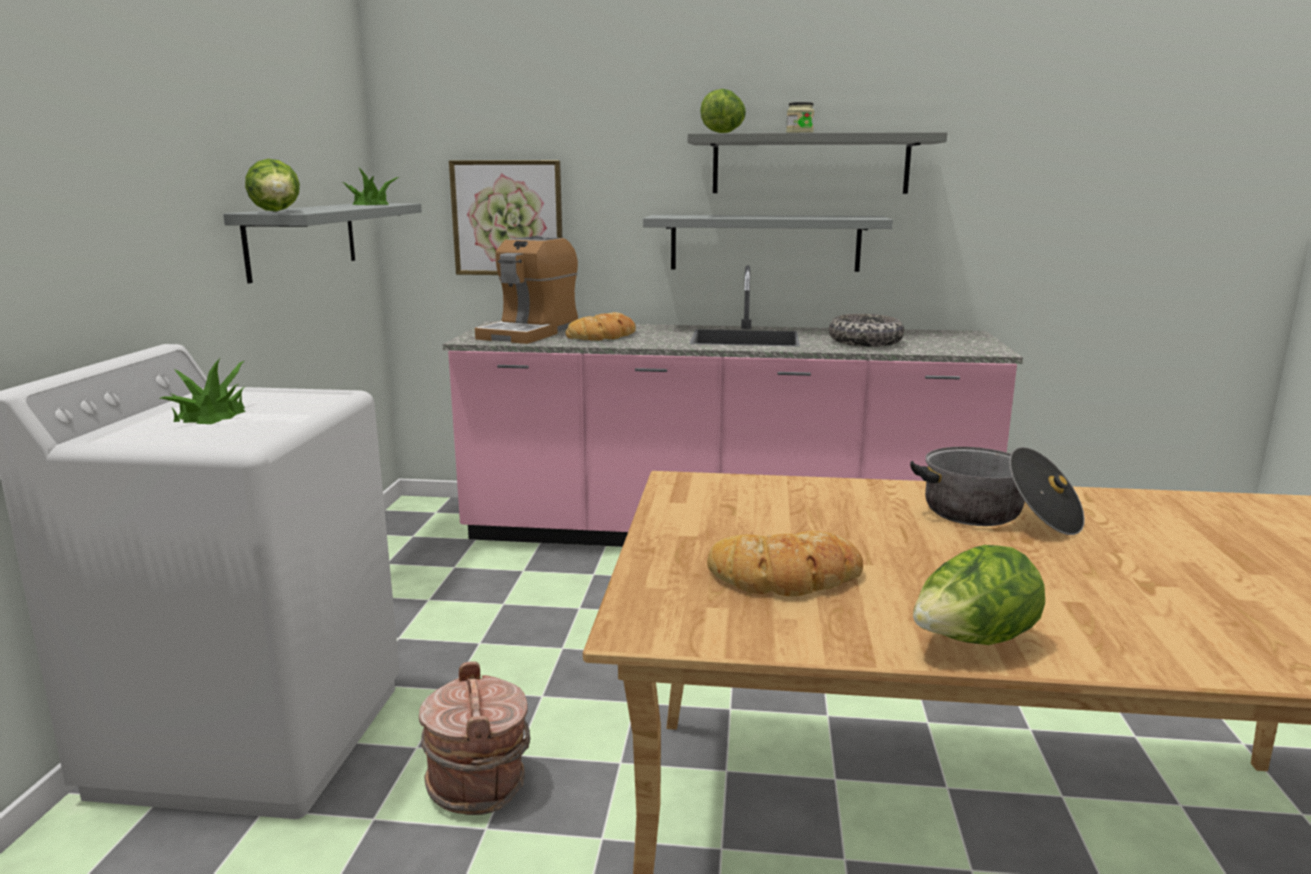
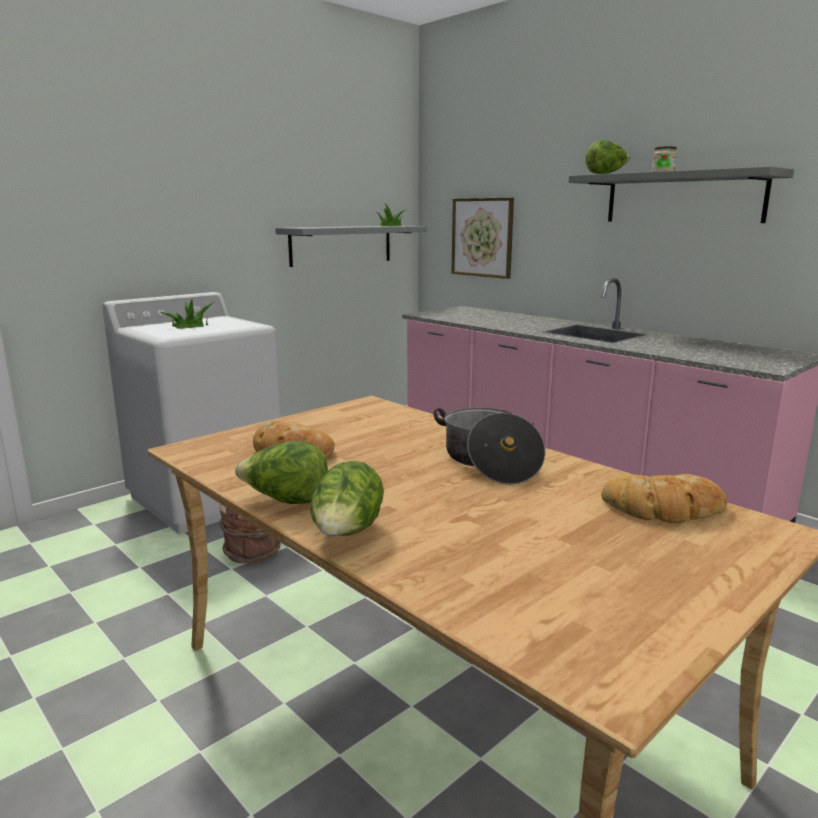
camera: 40 degrees right, 0 degrees up
(276, 211) = (301, 227): lettuce -> lettuce (347, 534)
(530, 332) = (466, 314): coffee machine -> none
(604, 336) = (502, 321): bread -> bread (664, 509)
(765, 243) = (643, 262): grey shelf -> none
(865, 342) = (676, 347): bowl -> none

